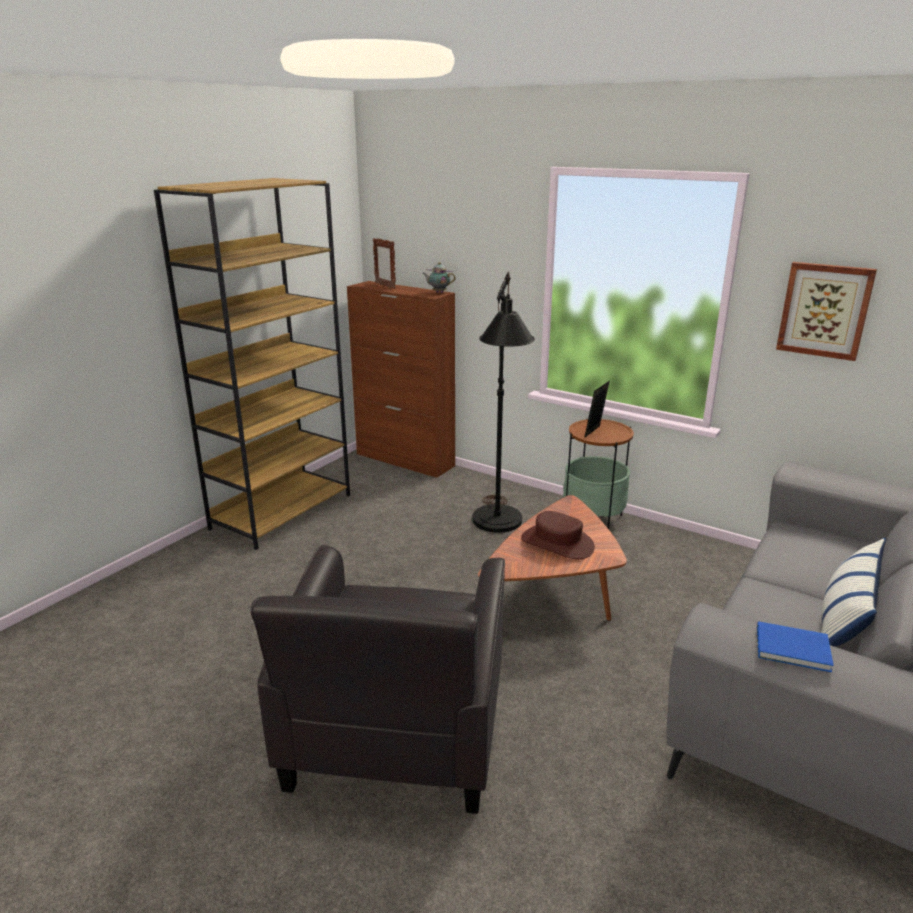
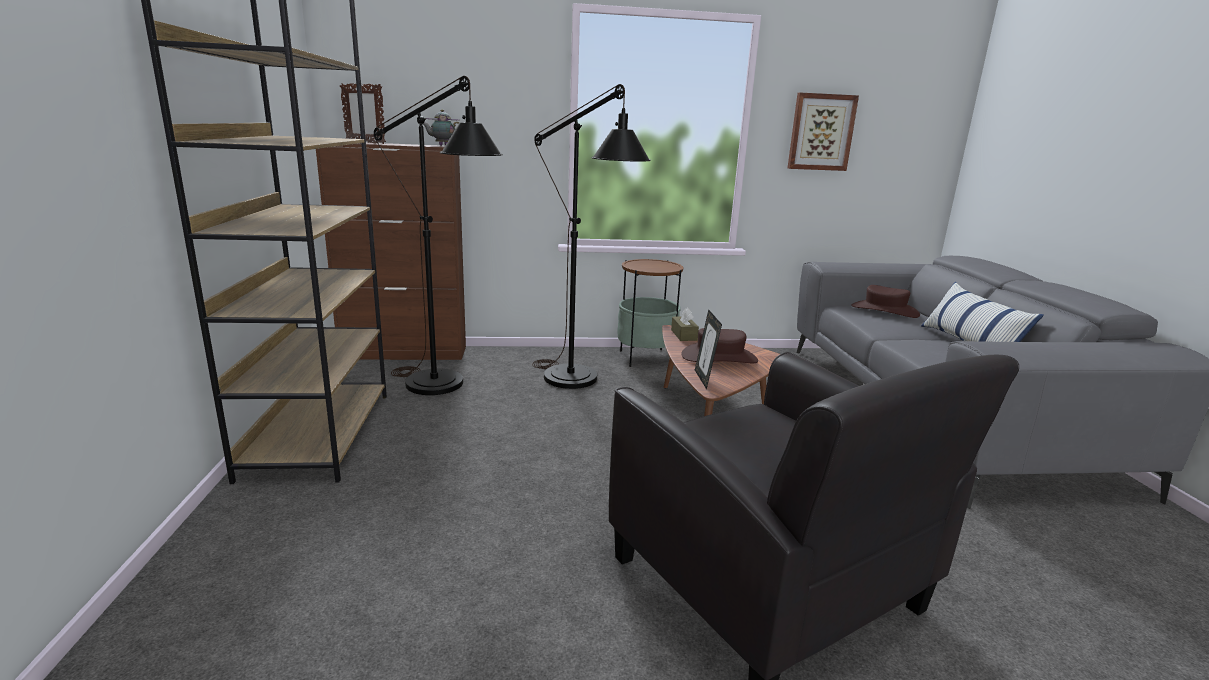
camera: 40 degrees left, 5 degrees down
(394, 500) = (445, 388): none -> black floor lamp
(568, 511) = (684, 335): none -> brown tissue box
(595, 432) = (651, 267): picture frame -> picture frame (704, 379)
(794, 650) = (1057, 347): blue book -> none
(826, 546) = (884, 310): none -> brown hat

